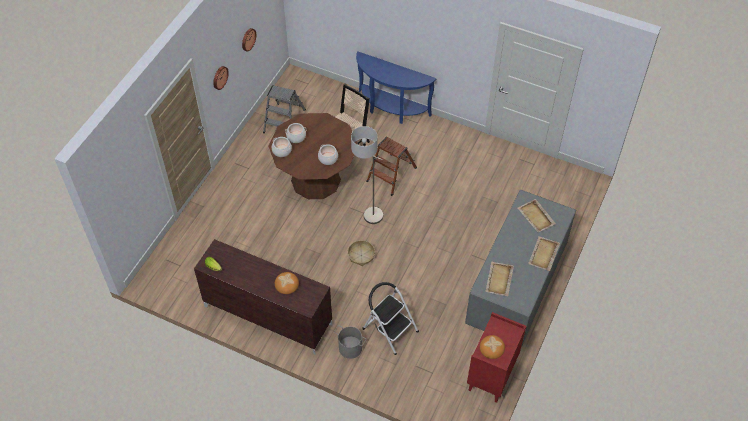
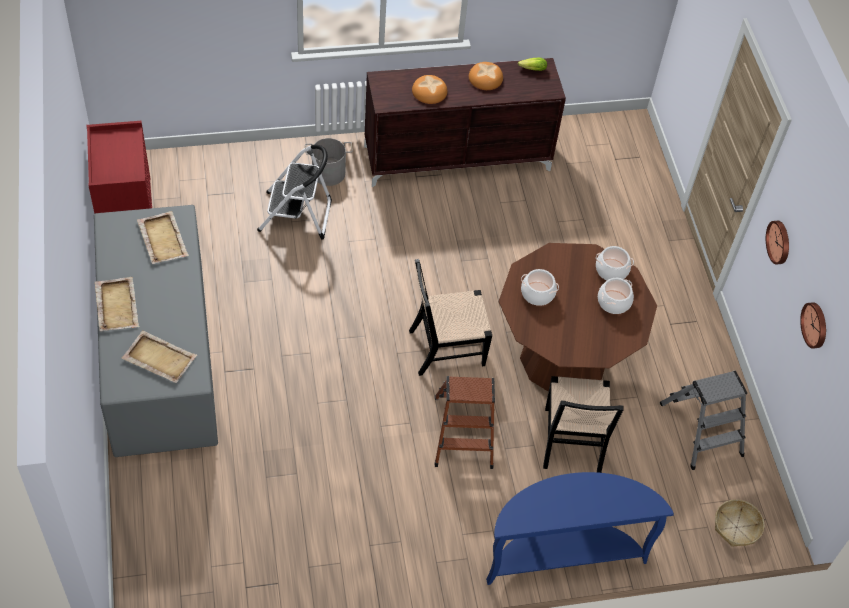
camera: 140 degrees right, 0 degrees up
(361, 255) = (406, 286): basket -> basket (736, 527)
(367, 214) = (446, 348): grey floor lamp -> chair
(492, 348) = (121, 146): bread -> bread (485, 78)

